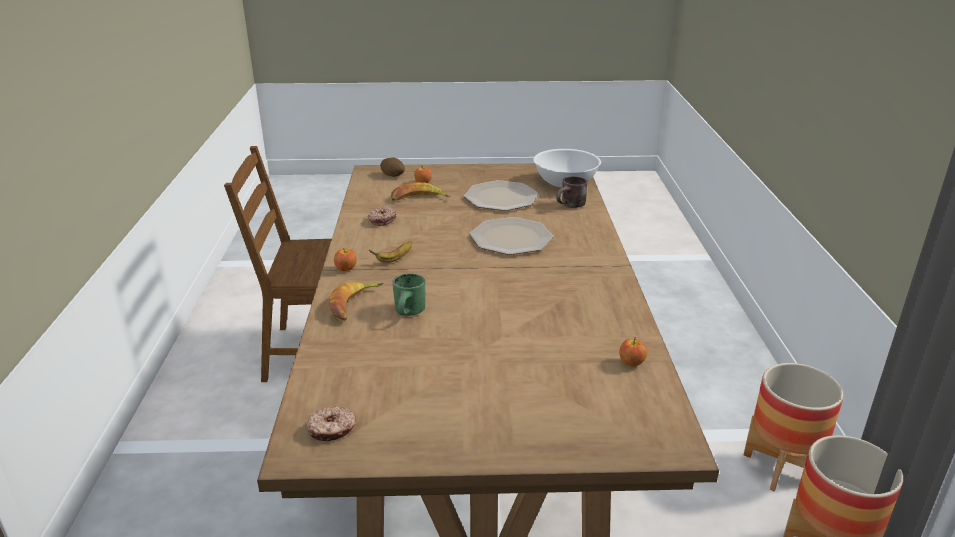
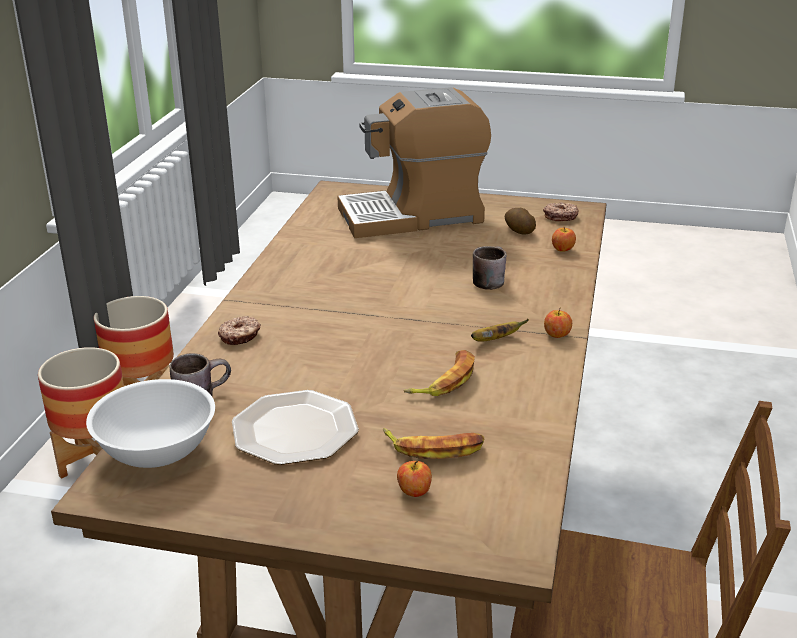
camera: 165 degrees left, 0 degrees up
(354, 304) = (546, 294): banana -> banana (444, 380)
(381, 220) = (505, 407): donut -> donut (240, 336)
(393, 175) = (468, 528): potato -> potato (519, 231)
(411, 313) = (488, 280): green mug -> brown mug
(512, 238) = (331, 350): plate -> none
(529, 401) = (413, 215): none -> coffee machine
(631, 362) = (317, 226): apple -> apple (563, 249)

